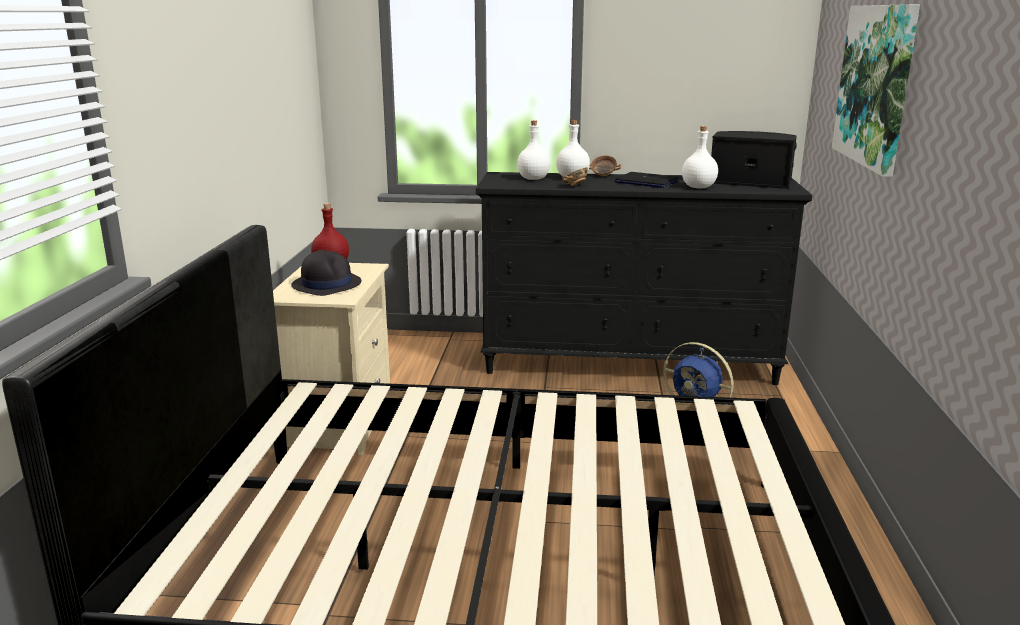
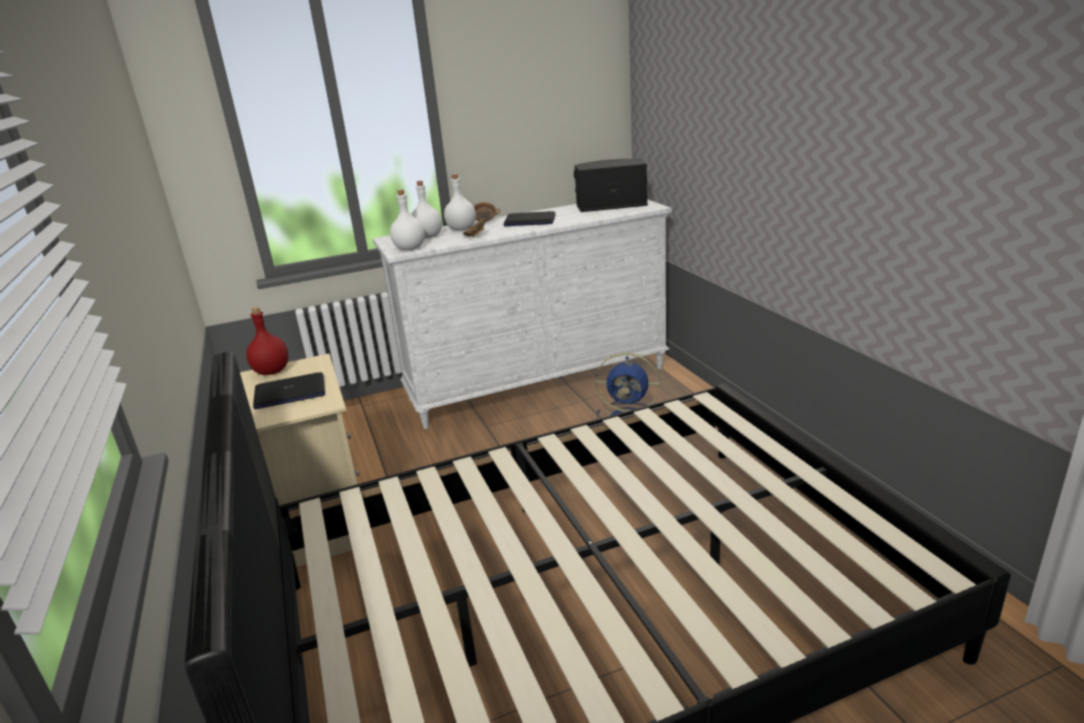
camera: 25 degrees left, 5 degrees up
(326, 284) = (289, 393): black hat -> laptop
(630, 364) = (539, 383): black dresser -> white dresser
(698, 187) = (578, 218): white bottle -> white bottle (409, 249)
(876, 85) = (733, 110): picture -> none

